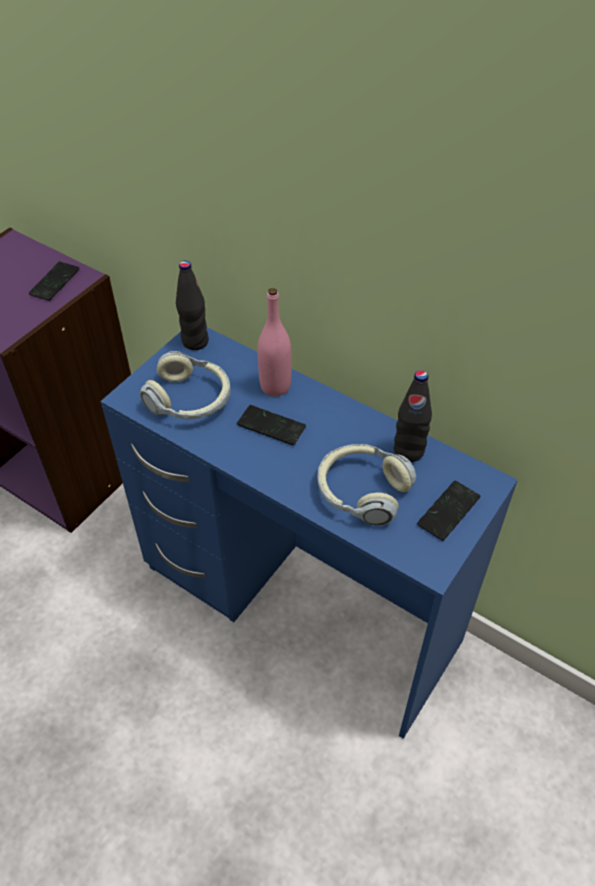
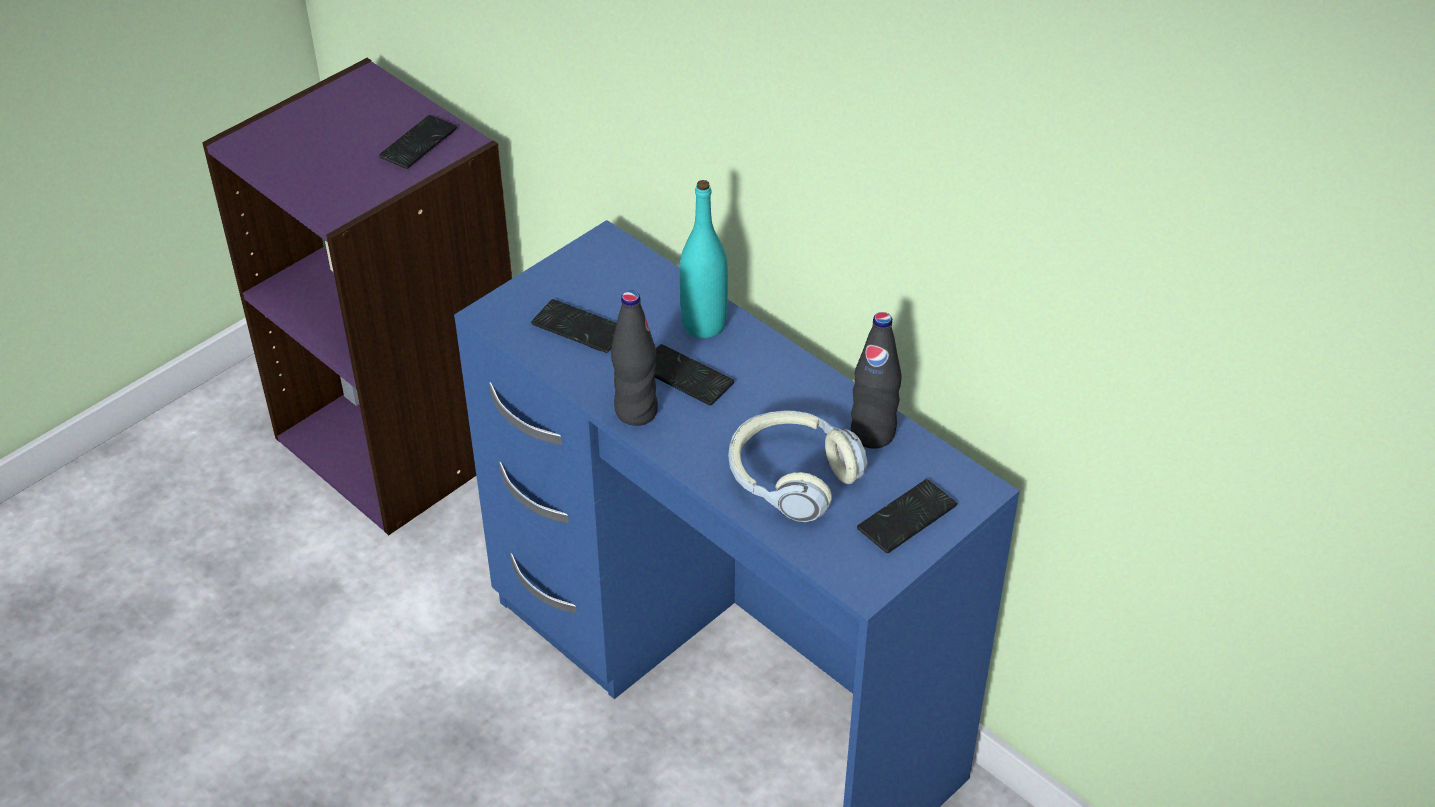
camera: 10 degrees right, 5 degrees down
(190, 400) = (579, 328): headphones -> phone
(195, 342) = (603, 250): black bottle -> black bottle (636, 411)
(275, 386) = (704, 324): pink bottle -> turquoise bottle

